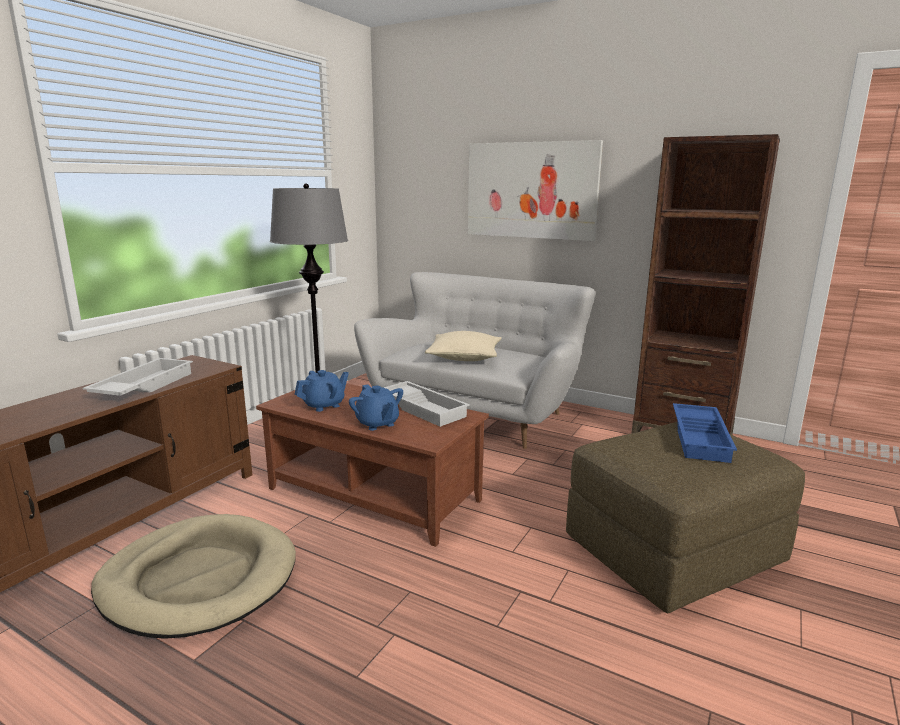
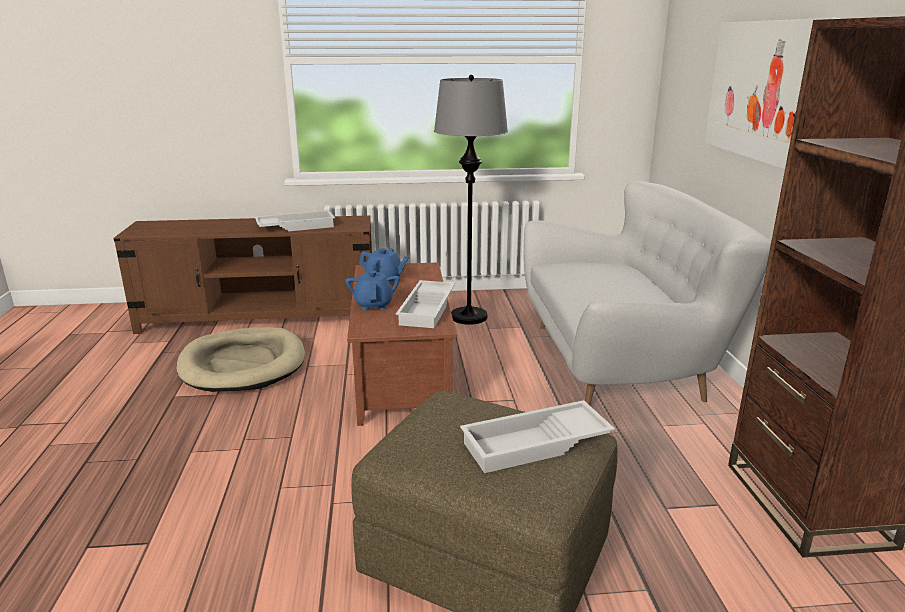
camera: 55 degrees right, 5 degrees up
(377, 423) = (374, 305): blue teapot -> blue teapot turned 150 degrees clockwise
(464, 357) = (595, 287): beige pillow -> none
(701, 438) = (535, 445): blue tray -> white tray

